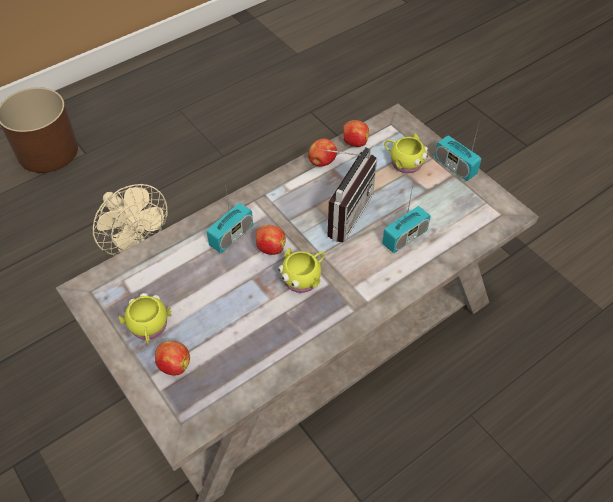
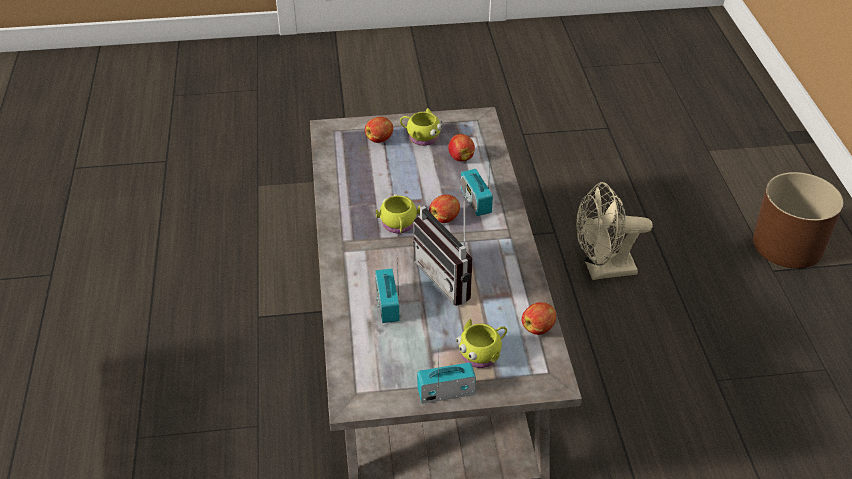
camera: 120 degrees right, 10 degrees down
(321, 162) = (526, 291): apple -> apple (460, 157)

